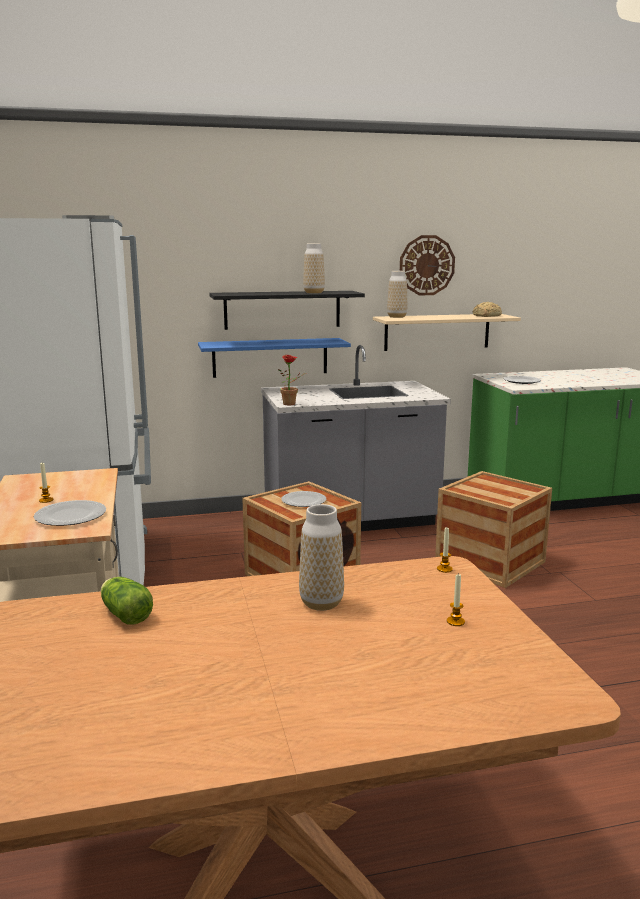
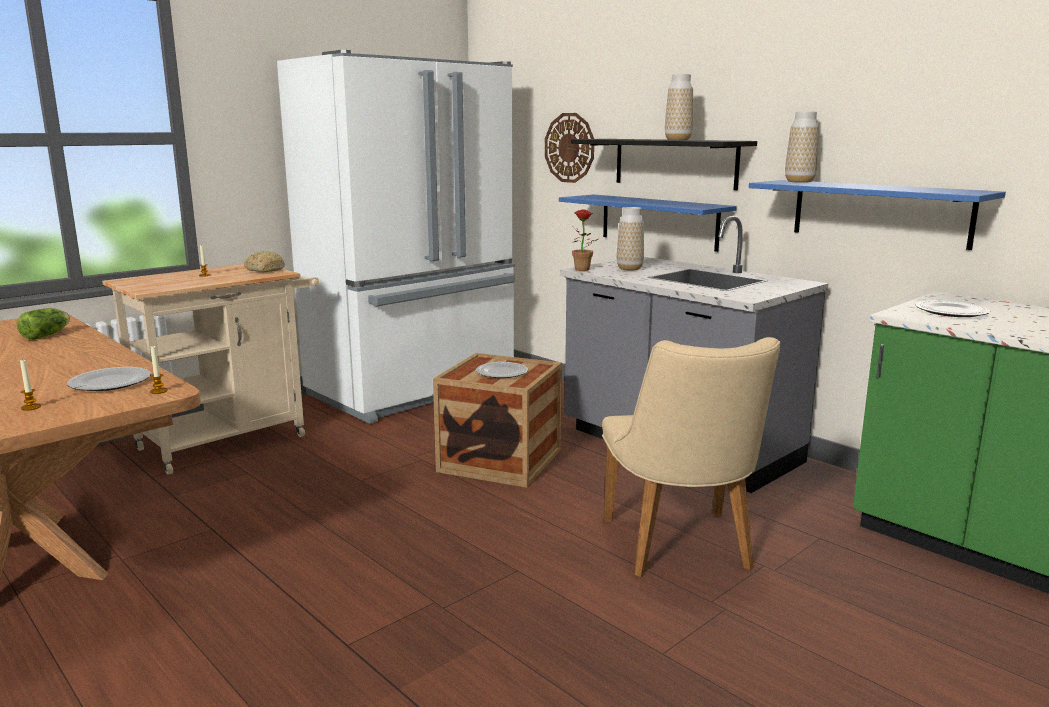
camera: 60 degrees right, 0 degrees up
(71, 516) = (172, 284): plate -> plate (111, 383)
(321, 603) = (70, 369): vase -> vase (629, 268)
(426, 265) = (870, 104): wall clock -> wall clock (569, 148)
(437, 332) = (879, 213): beige shelf -> blue shelf
(486, 316) = (933, 190): bread -> bread (265, 270)
(490, 562) = (681, 551): crate -> beige chair

